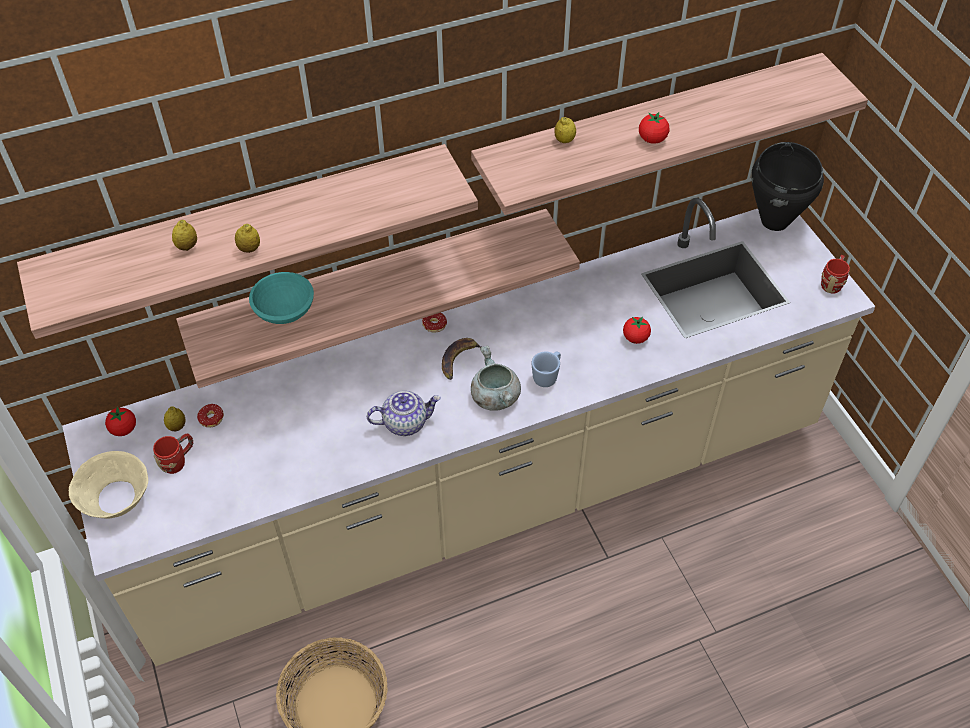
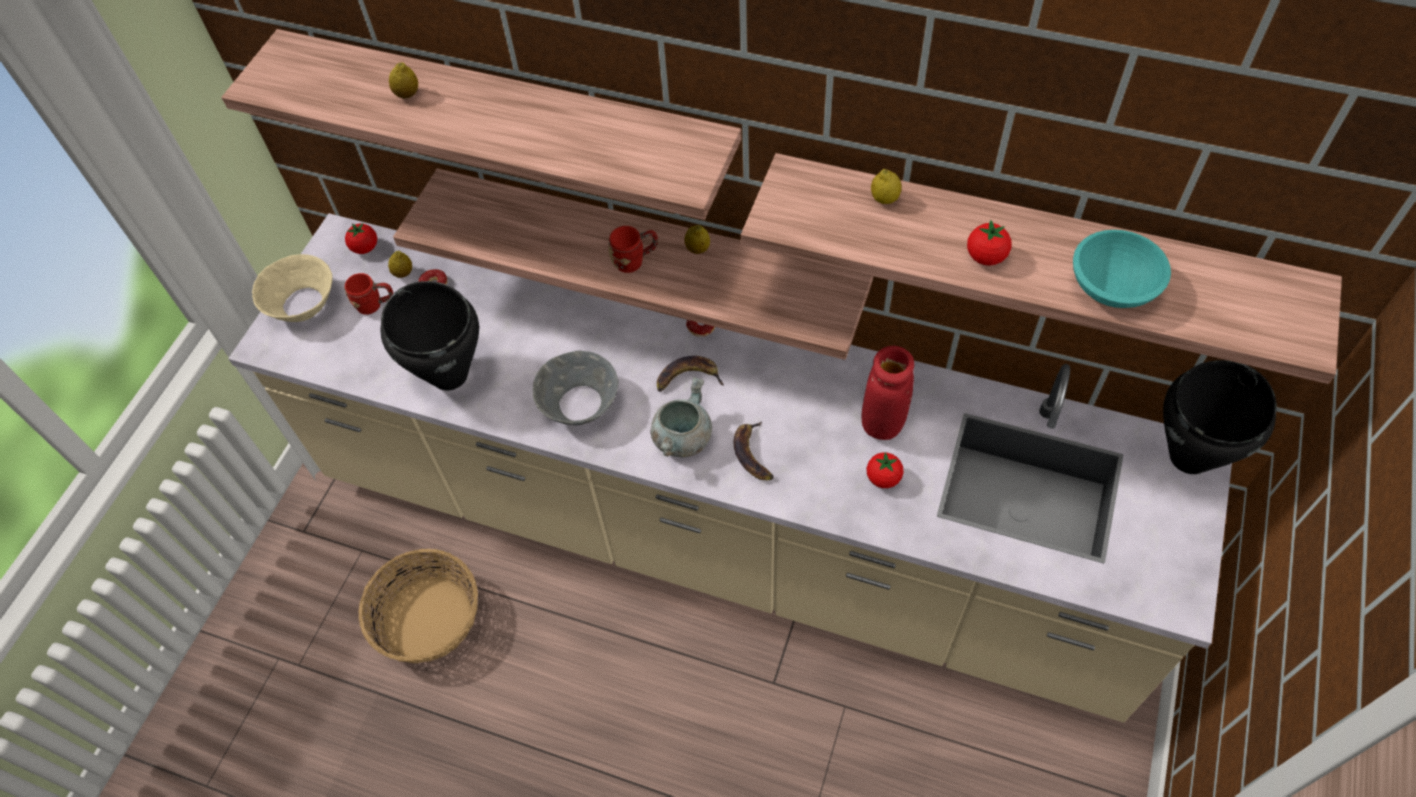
camera: 45 degrees right, 5 degrees up
(249, 249) = (451, 129): lemon -> lemon (697, 249)
(283, 311) = (524, 218): turquoise bowl -> turquoise bowl (1111, 286)
(291, 466) = (450, 374): none -> black cooking pot
(405, 422) = (579, 404): teapot -> grey bowl
(547, 376) = (752, 454): blue mug -> banana
(602, 307) = (883, 422): none -> red vase
(832, 282) = (1184, 577): red mug -> red mug (635, 260)

